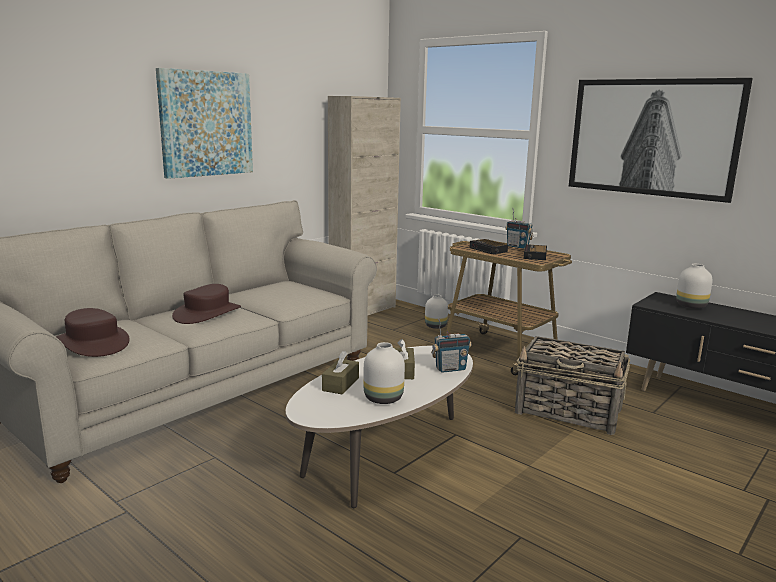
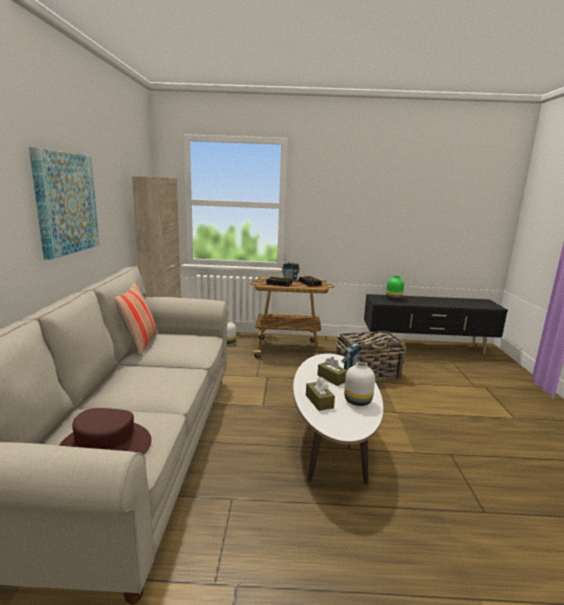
camera: 40 degrees left, 0 degrees up
(207, 313) = (146, 379): brown hat -> none
(257, 285) = (140, 344): none -> pillow
(651, 137) = (358, 206): picture -> none
(692, 306) = (394, 299): white vase -> green vase

